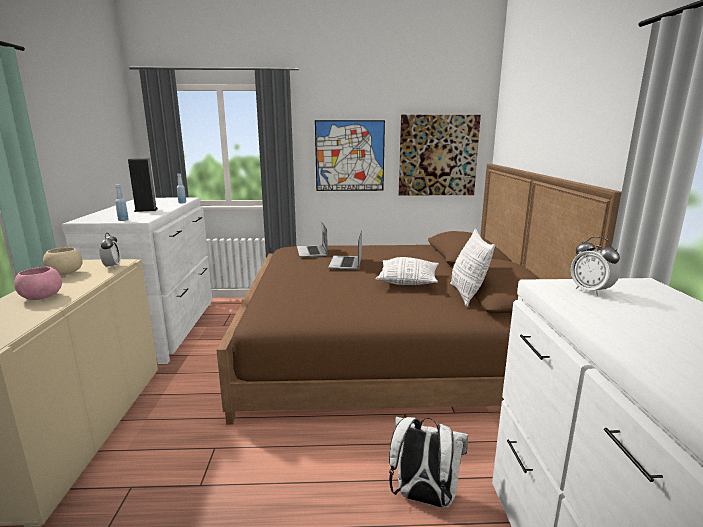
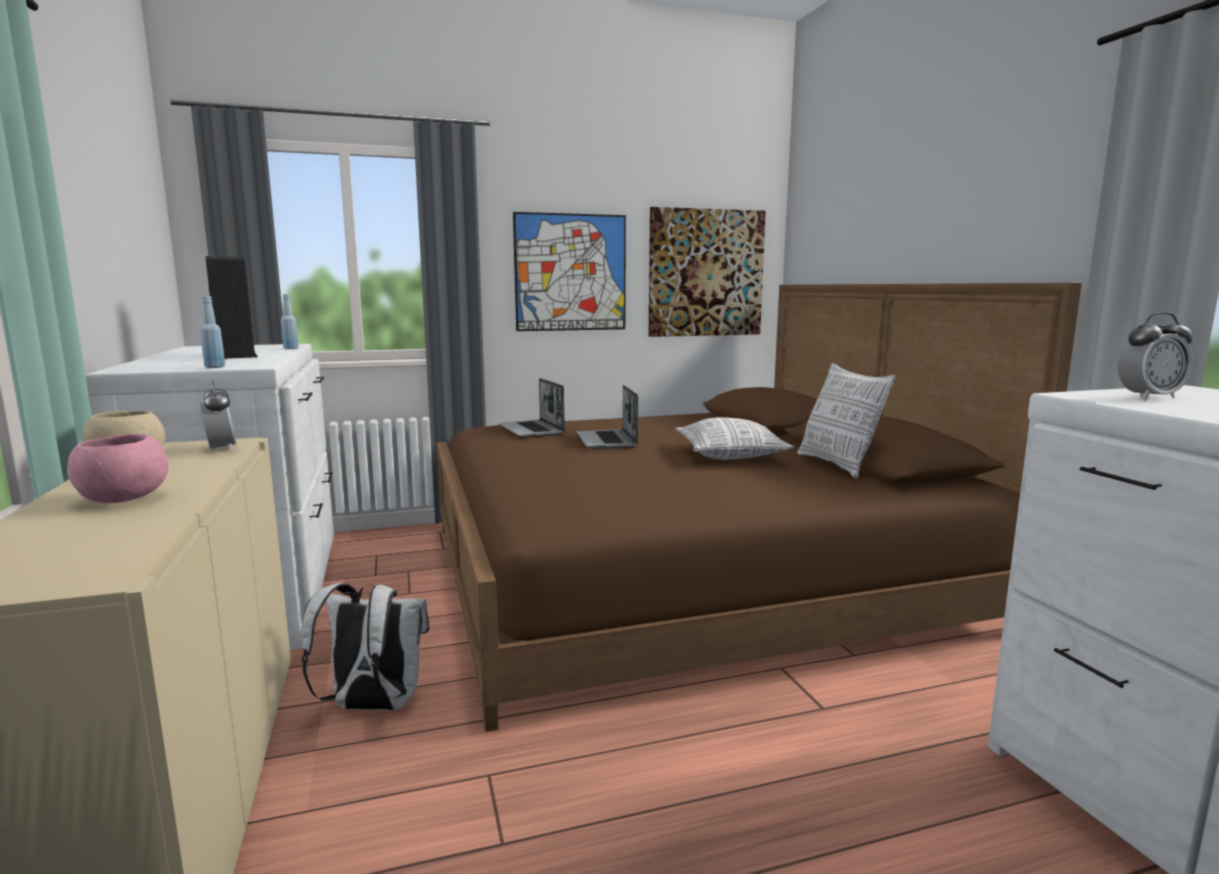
camera: 15 degrees left, 5 degrees down
(423, 498) = (899, 785): white backpack -> white backpack (372, 706)
(591, 291) = (1149, 397): alarm clock -> alarm clock turned 60 degrees counterclockwise

